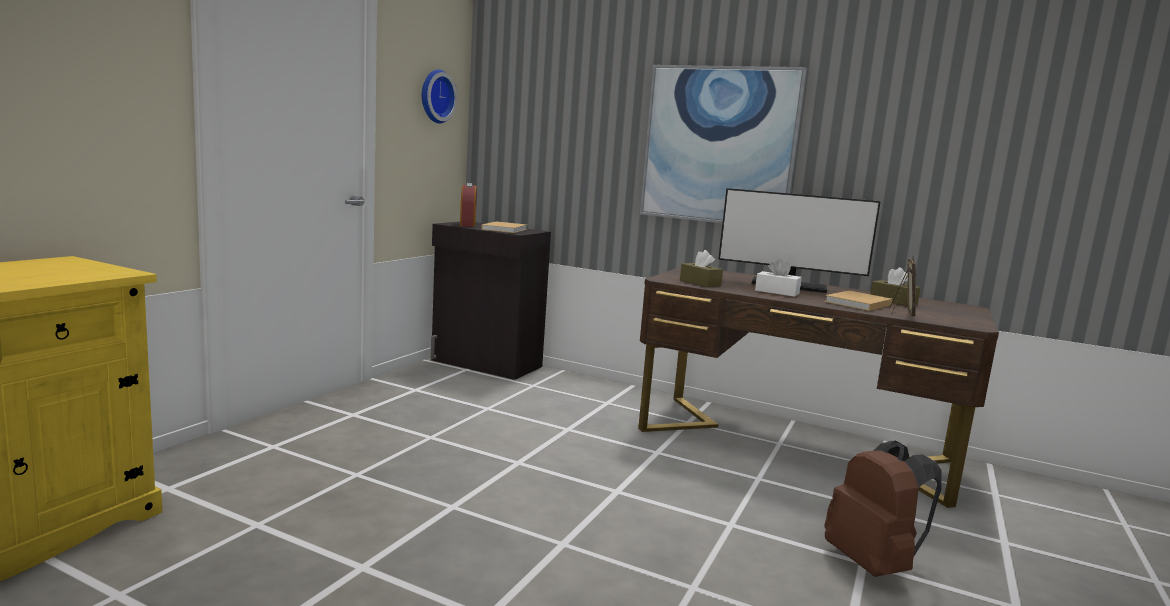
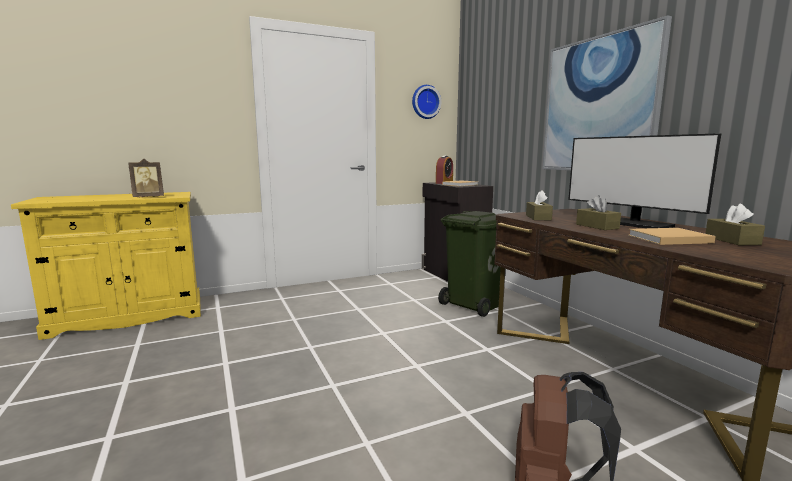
camera: 40 degrees right, 0 degrees up
(570, 401) = (474, 305): none -> green trash can
(777, 292) = (597, 226): white tissue box -> brown tissue box
(901, 314) = (698, 250): picture frame -> picture frame (148, 197)

